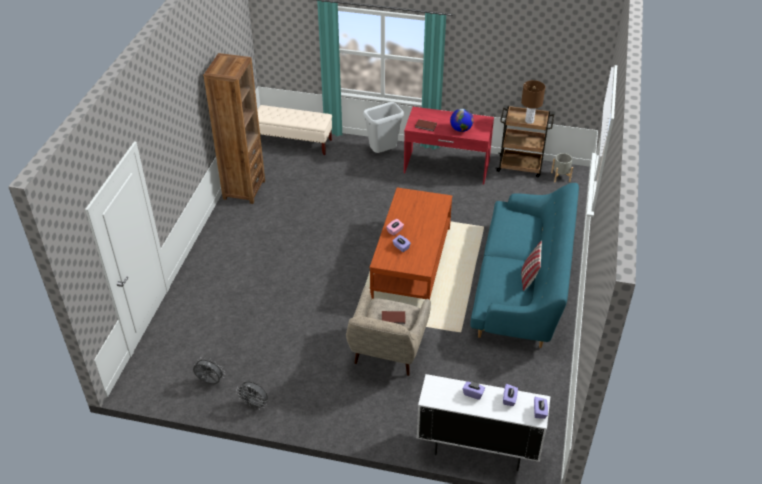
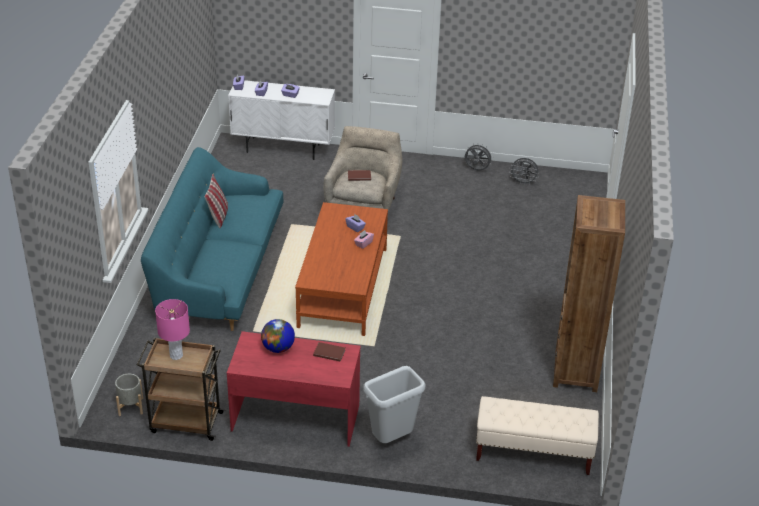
camera: 175 degrees right, 5 degrees down
(529, 121) = (176, 355): brown table lamp -> pink table lamp

